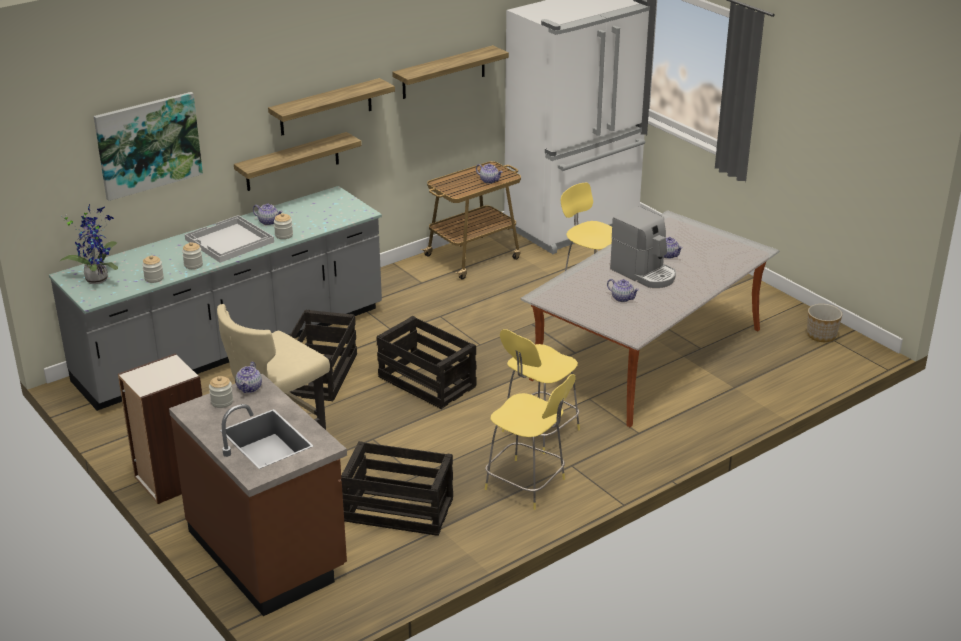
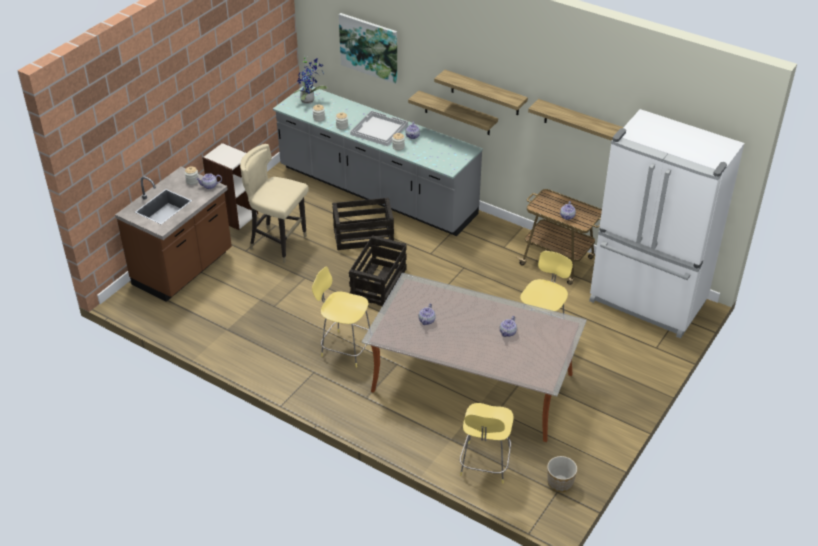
camera: 70 degrees right, 10 degrees up
(397, 510) = (238, 307): crate -> none
(527, 485) = (284, 356): yellow stool -> yellow stool (484, 464)
(644, 273) = (471, 325): coffee machine -> none

